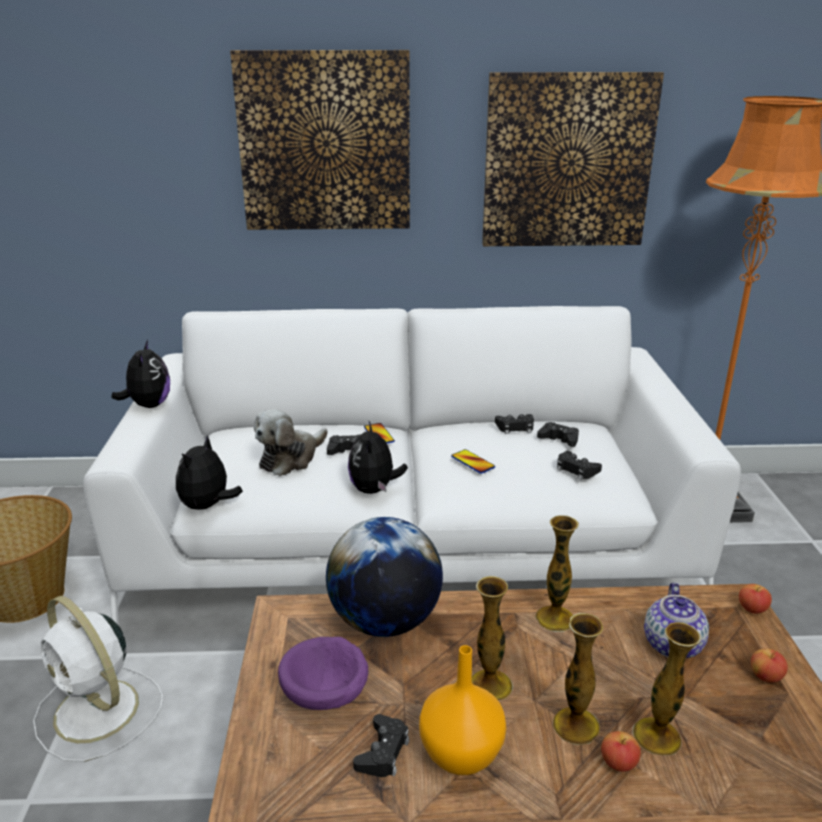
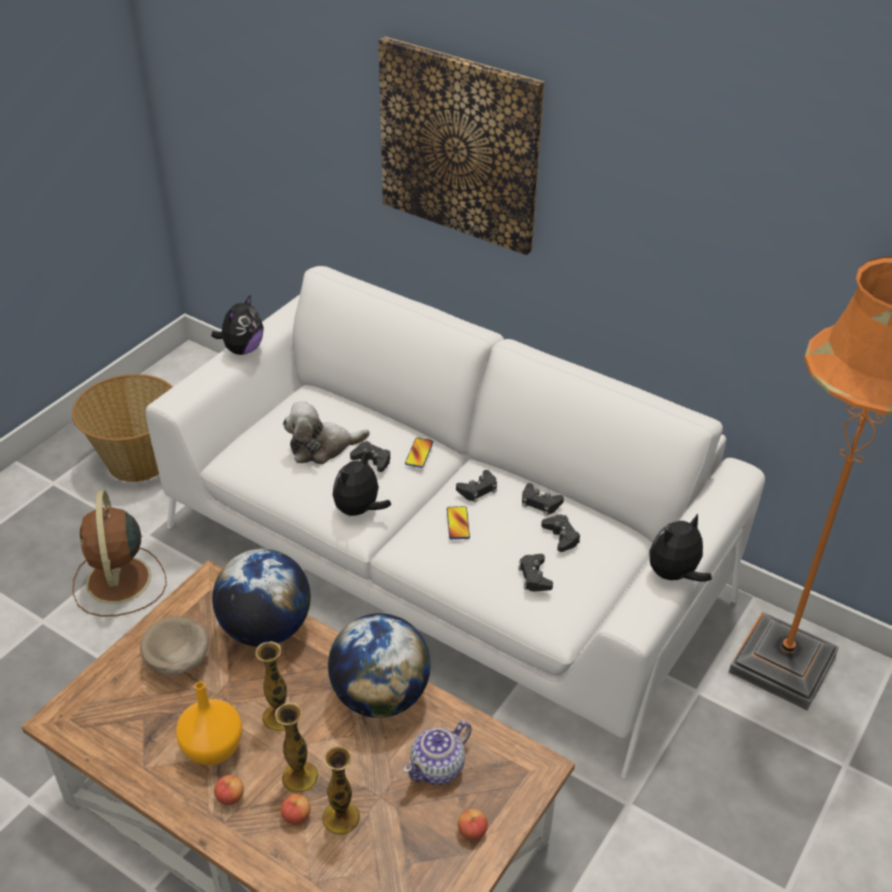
camera: 35 degrees right, 15 degrees up
(99, 712) = (119, 582): white fan -> brown fan
(208, 506) = (232, 464): plush toy -> plush toy (674, 575)
(326, 696) = (178, 661): purple bowl -> beige bowl
(383, 752) = (173, 718): black game controller -> black game controller (478, 490)
(555, 618) = (380, 696): vase -> globe
(567, 161) = (699, 243): picture -> none
(752, 608) = (539, 780): apple -> apple (230, 797)

